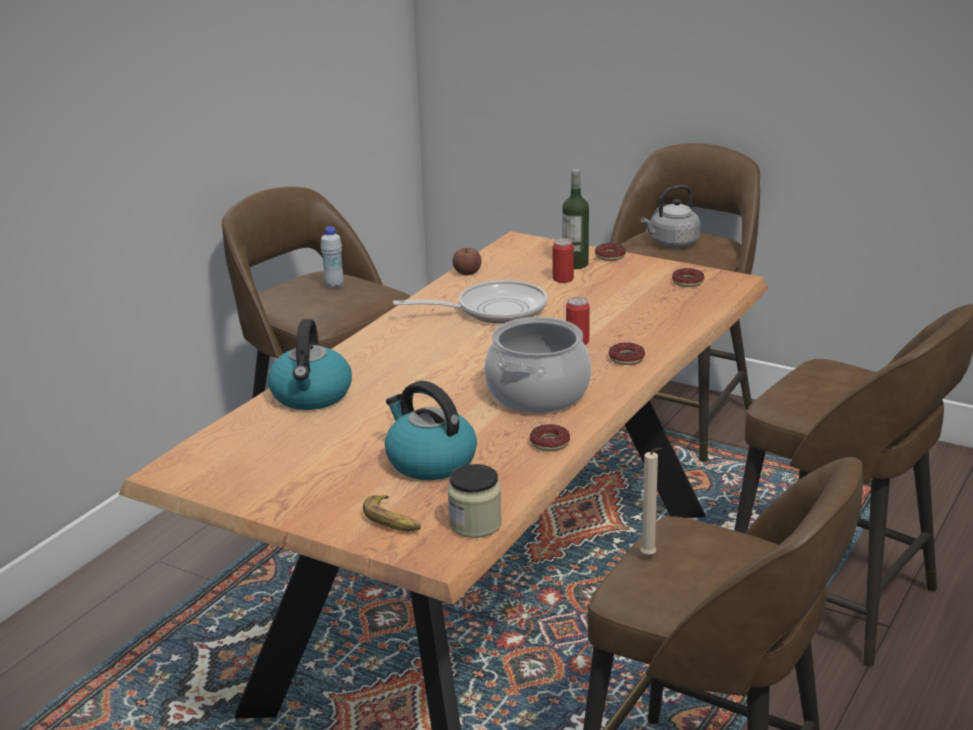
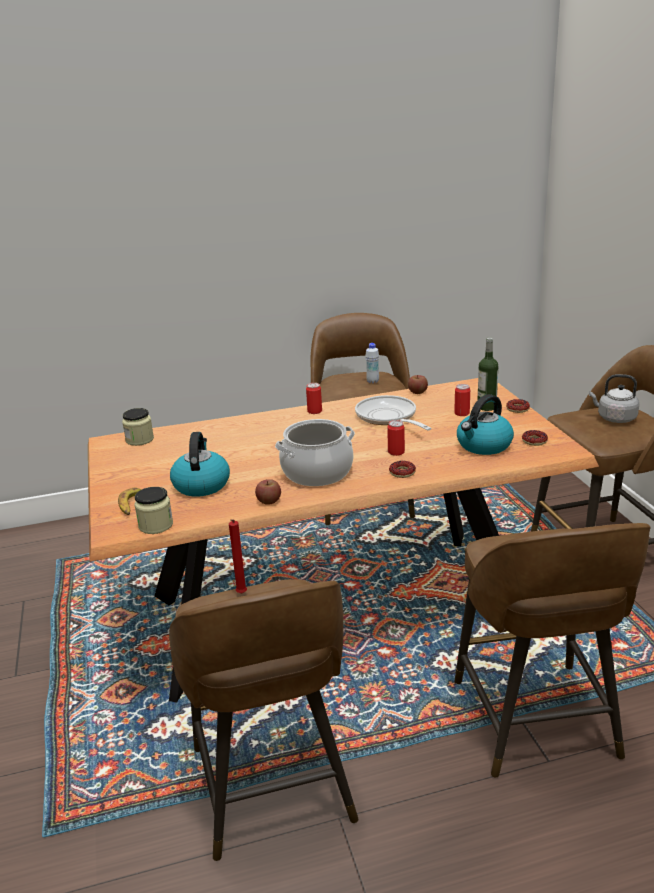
camera: 45 degrees right, 0 degrees up
(218, 450) = (139, 440): none -> jar
(311, 396) = (221, 429): kettle -> kettle (483, 445)
(388, 333) = (314, 411): none -> can
(493, 310) = (388, 418): frying pan -> frying pan turned 150 degrees counterclockwise
(549, 443) = (269, 501): donut -> apple
(649, 557) = (241, 594): beige candle -> red candle

